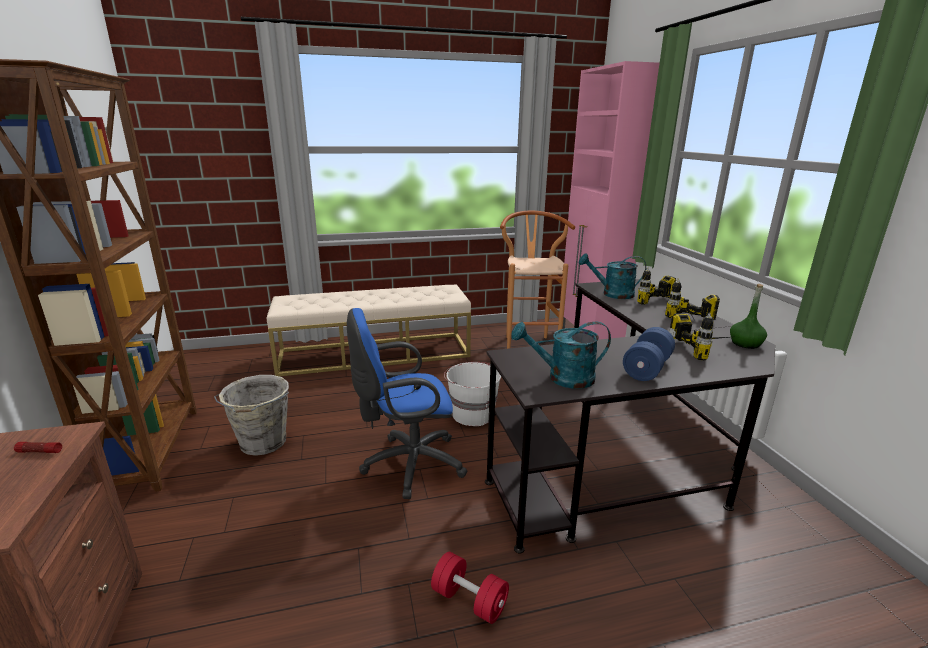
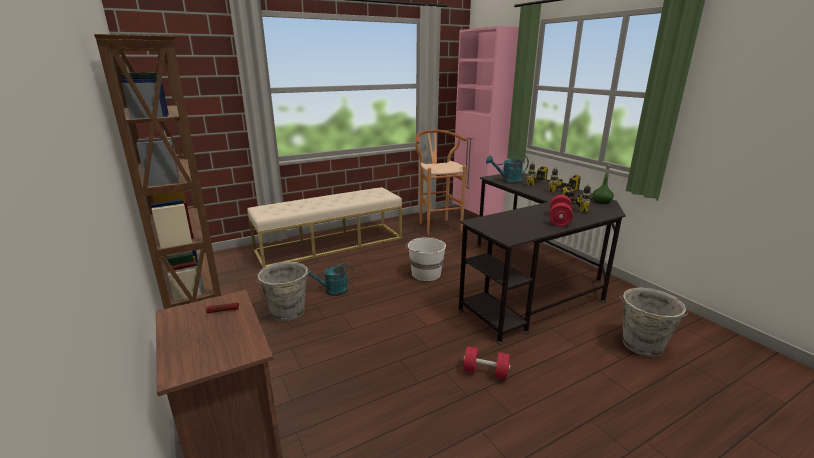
camera: 15 degrees left, 0 degrees up
(408, 465) = (402, 309): blue office chair -> none
(562, 378) = (518, 230): turquoise watering can -> turquoise watering can (332, 291)
(647, 368) = (559, 220): blue dumbbell -> red dumbbell
(767, 612) = (642, 346): none -> grey bucket

